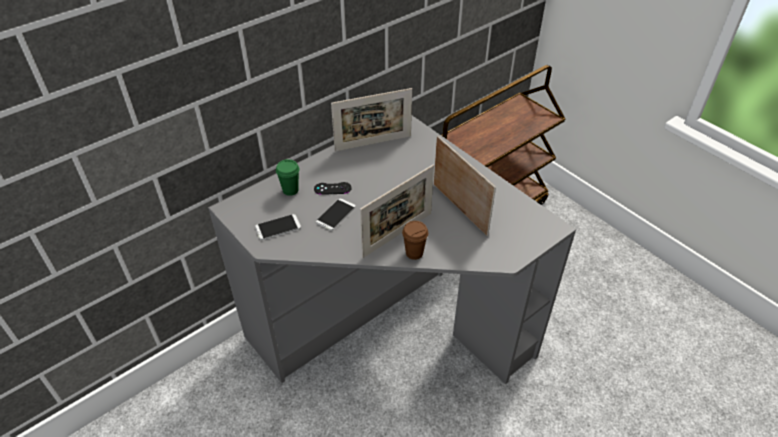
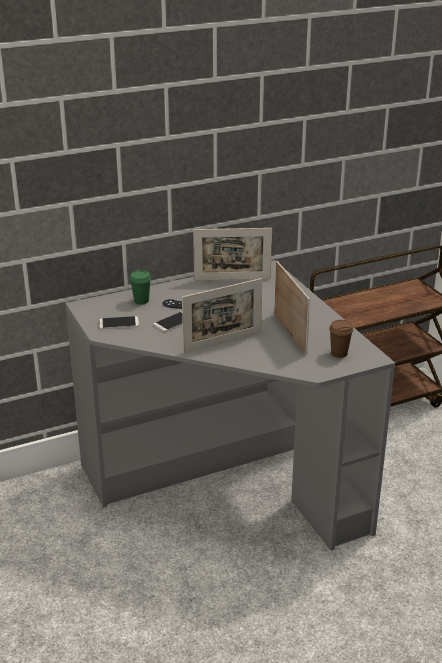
camera: 15 degrees right, 15 degrees down
(414, 253) = (231, 356): brown cup -> brown cup (339, 353)

